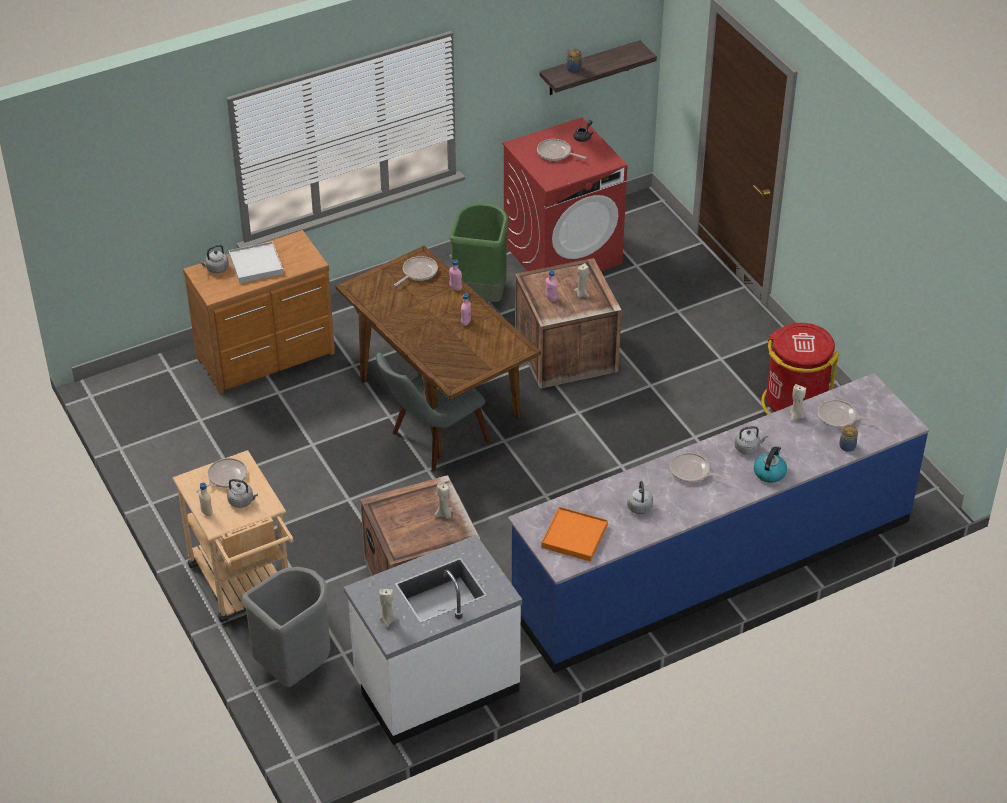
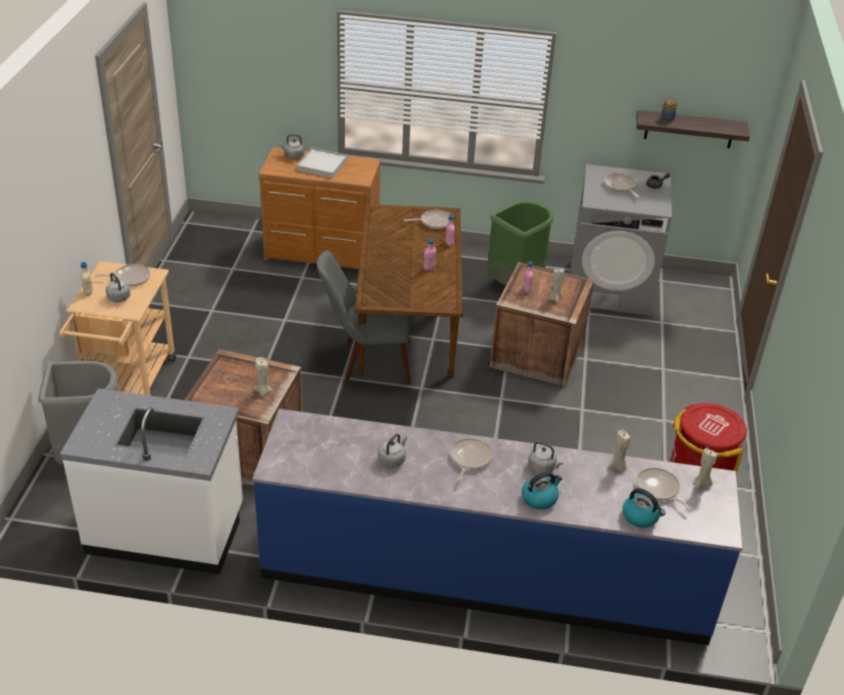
camera: 35 degrees right, 5 degrees down
(388, 620) = (94, 430): beige candle -> beige candle (702, 484)
(563, 253) = (610, 288): red washing machine -> grey washing machine
(574, 536) = (310, 453): orange tray -> none
(691, 472) = (469, 459): frying pan -> frying pan turned 45 degrees clockwise
(847, 445) = (641, 517): jar -> kettle

